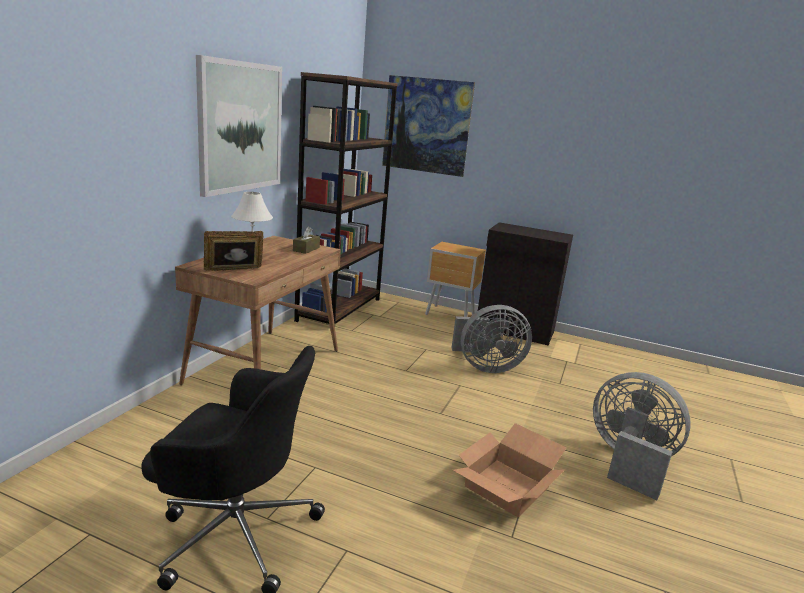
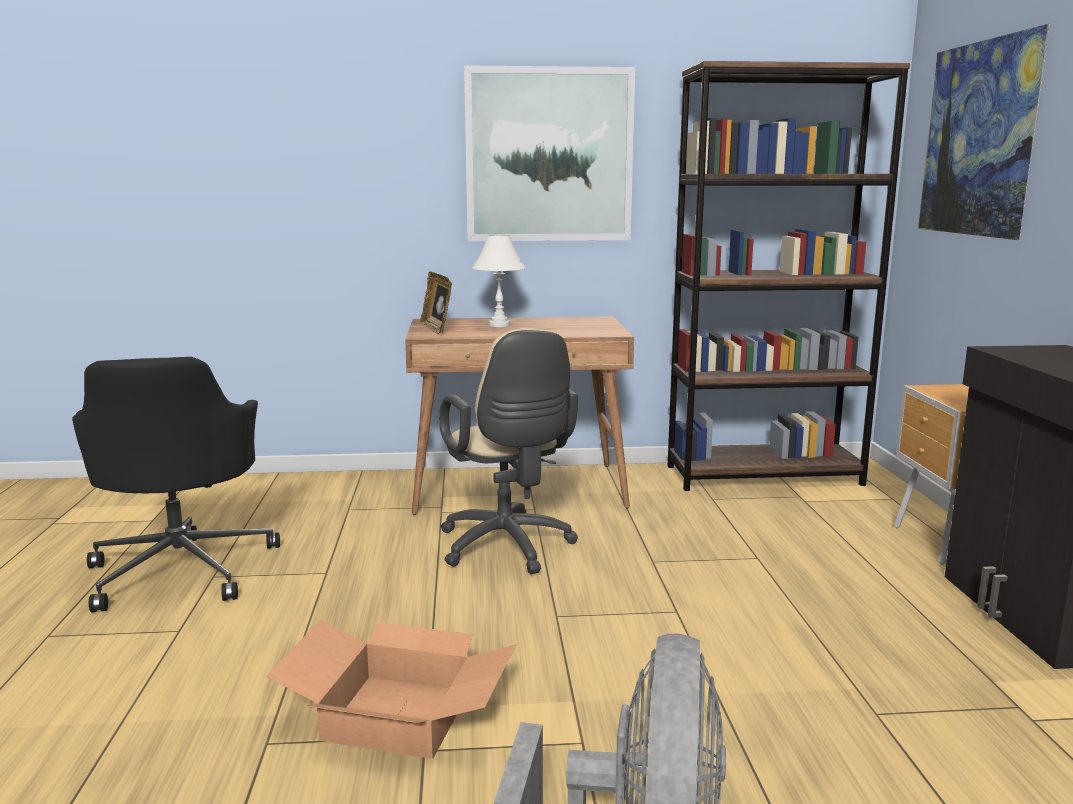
camera: 65 degrees right, 5 degrees down
(234, 271) = (436, 329): picture frame -> picture frame turned 150 degrees counterclockwise
(306, 249) = (589, 329): brown tissue box -> none
(349, 398) = (508, 548): none -> beige office chair
(486, 367) = (793, 619): grey fan -> none

